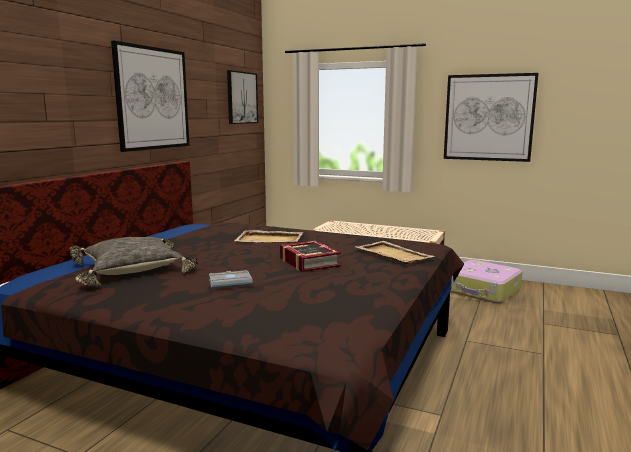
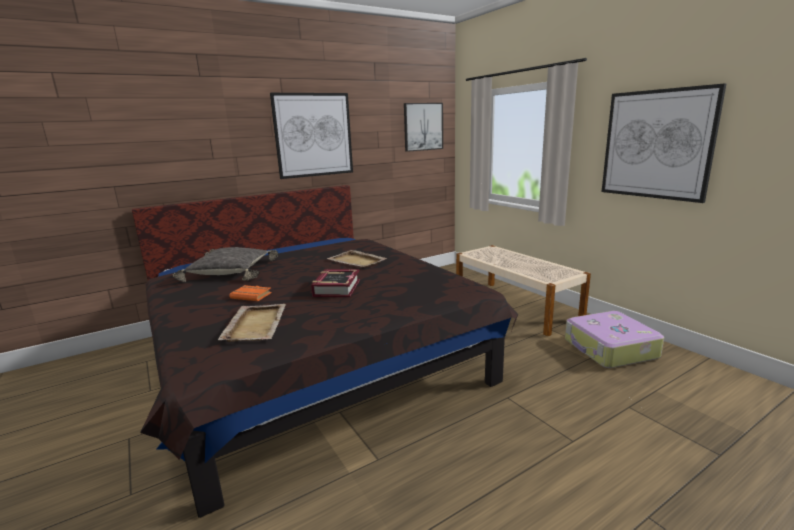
camera: 35 degrees right, 5 degrees up
(231, 283) = (252, 296): grey book -> orange book
(393, 254) = (417, 294): beige tray -> beige tray (256, 324)

